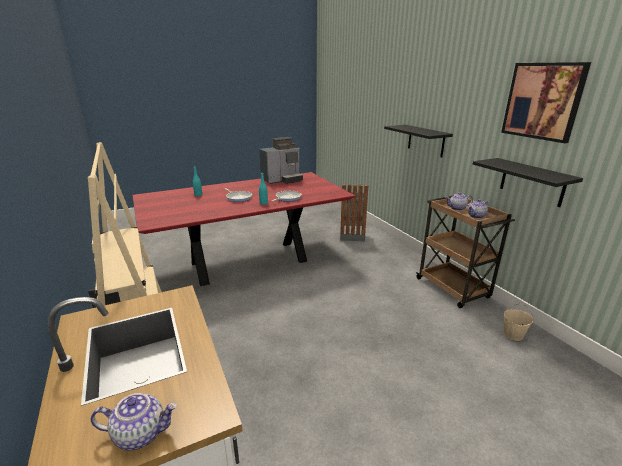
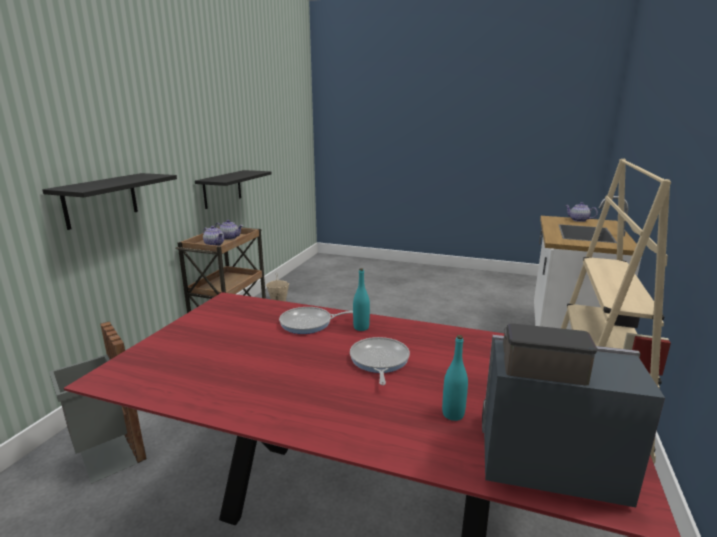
camera: 135 degrees left, 5 degrees down
(282, 180) = (194, 383): coffee machine -> coffee machine (542, 460)
(542, 101) = (209, 116): picture -> none

